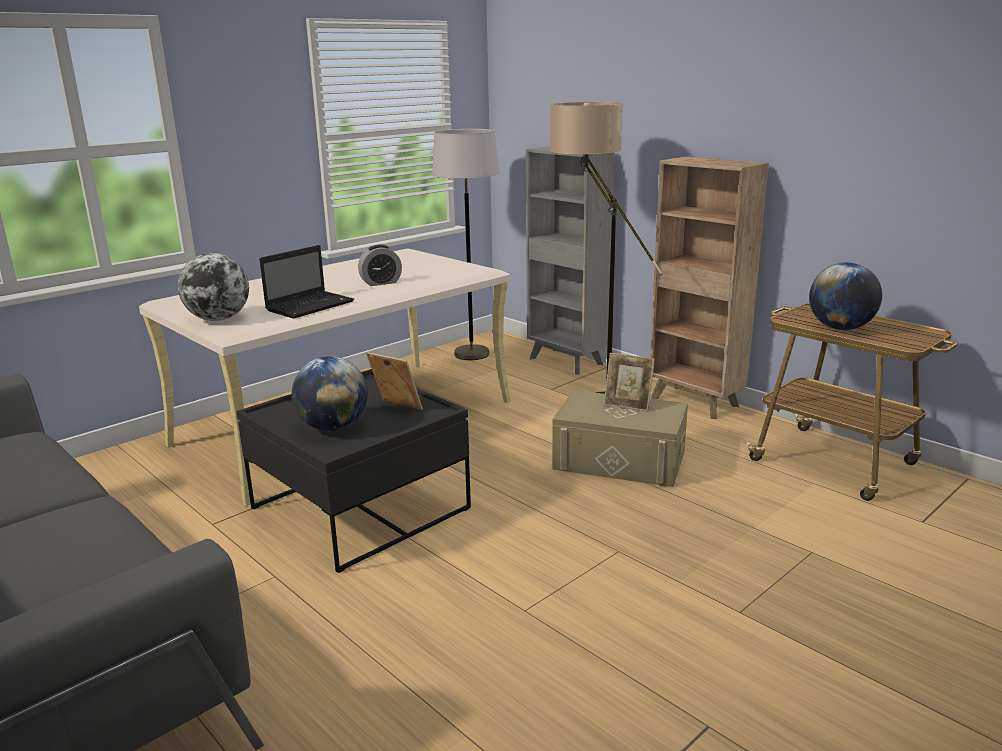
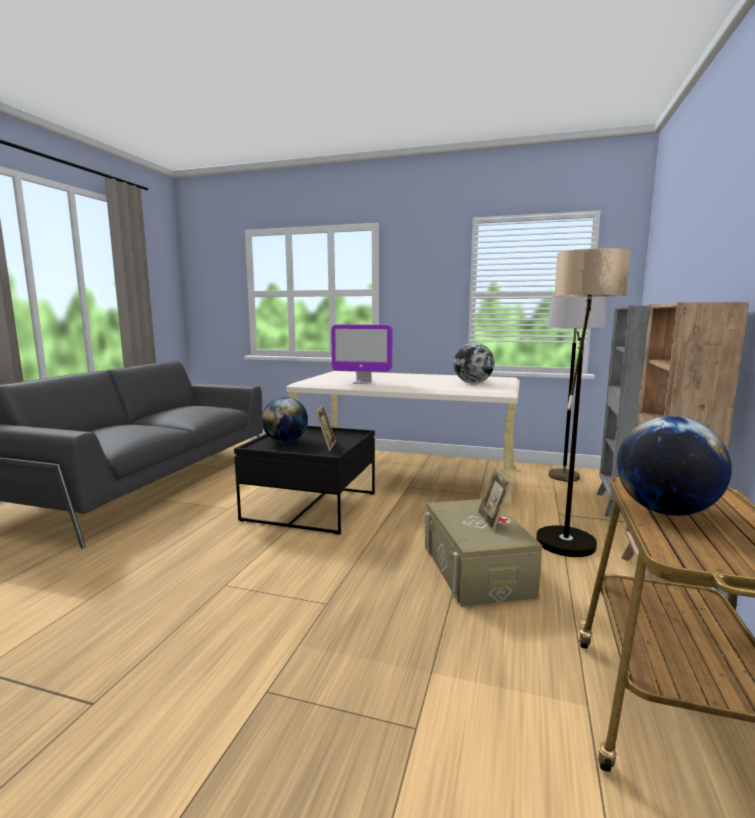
camera: 60 degrees right, 10 degrees down
(218, 319) = (318, 378): globe -> globe (472, 383)
(311, 305) = (362, 382): laptop -> monitor
(381, 283) = (427, 383): alarm clock -> none

